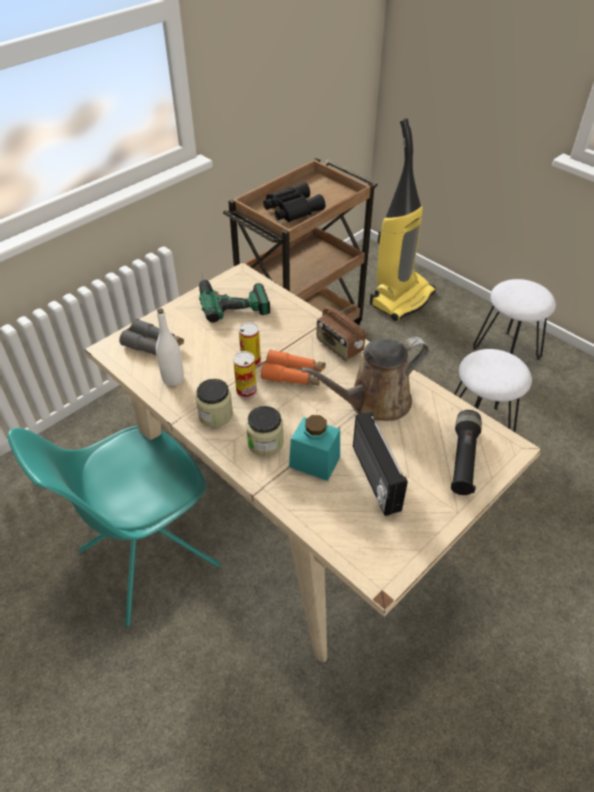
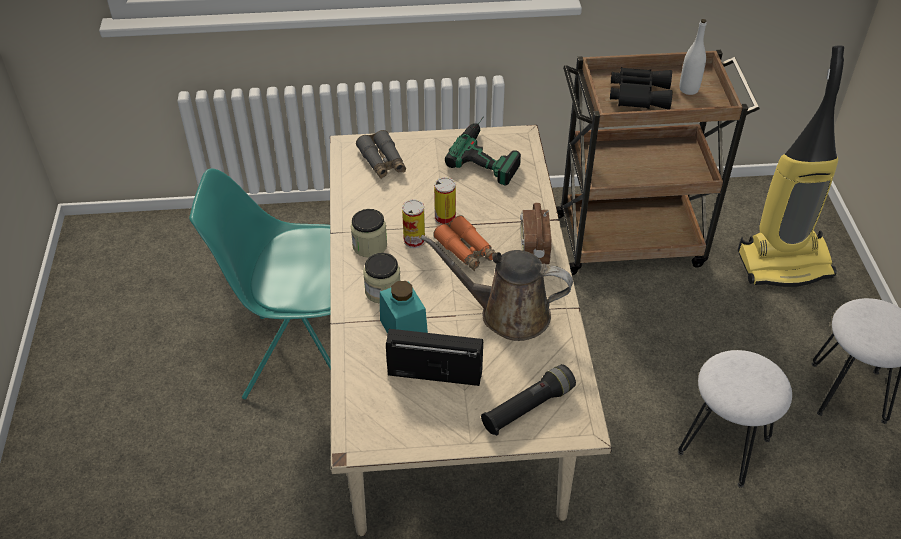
camera: 40 degrees right, 0 degrees up
(173, 378) = (369, 197): white bottle -> white bottle (688, 89)
(374, 478) = (435, 372): radio -> radio turned 75 degrees clockwise

